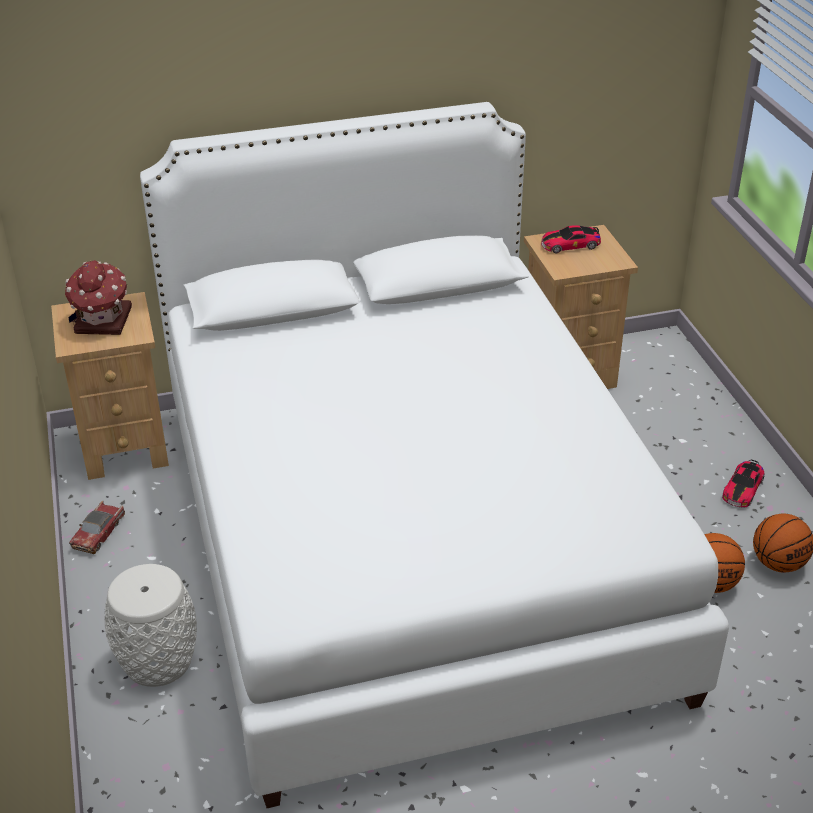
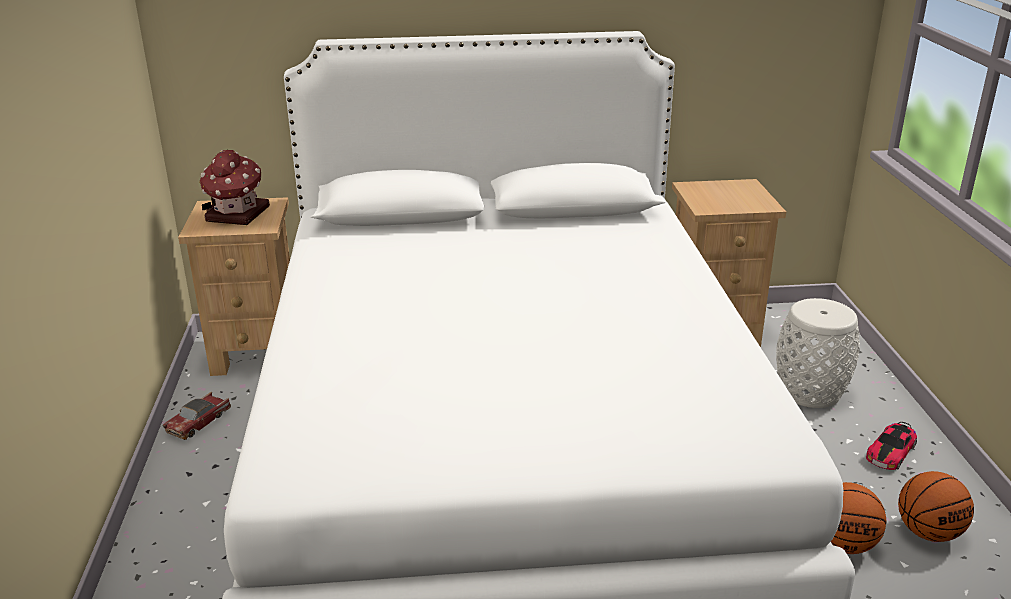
camera: 10 degrees right, 10 degrees down
(158, 661) = (203, 549): white stool -> white stool (809, 392)
(570, 245) = (718, 191): toy car -> none

